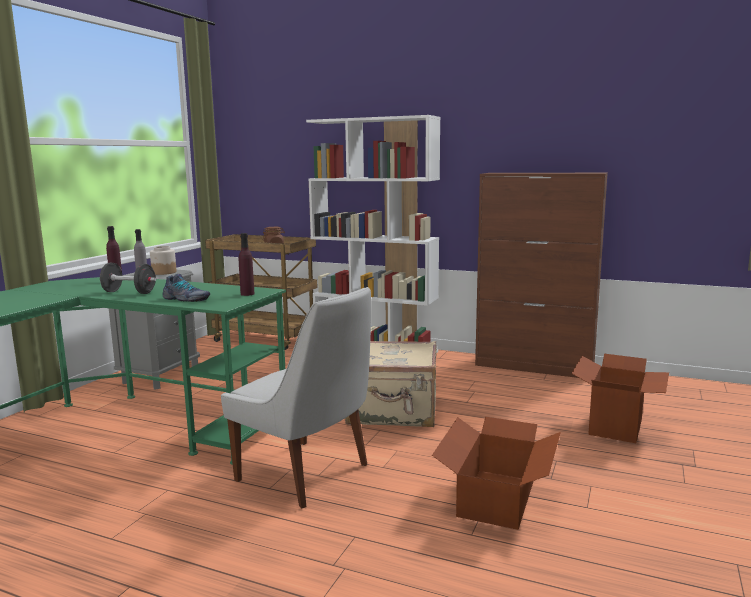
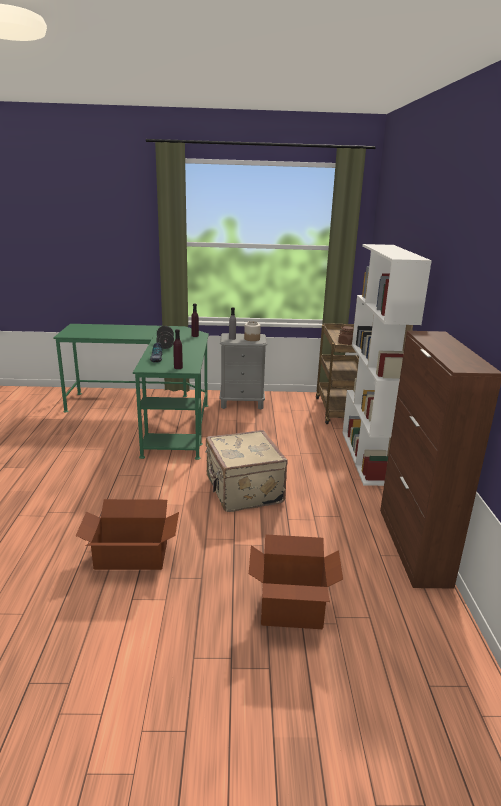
camera: 65 degrees right, 10 degrees up
(307, 474) = (137, 481): white chair -> none

